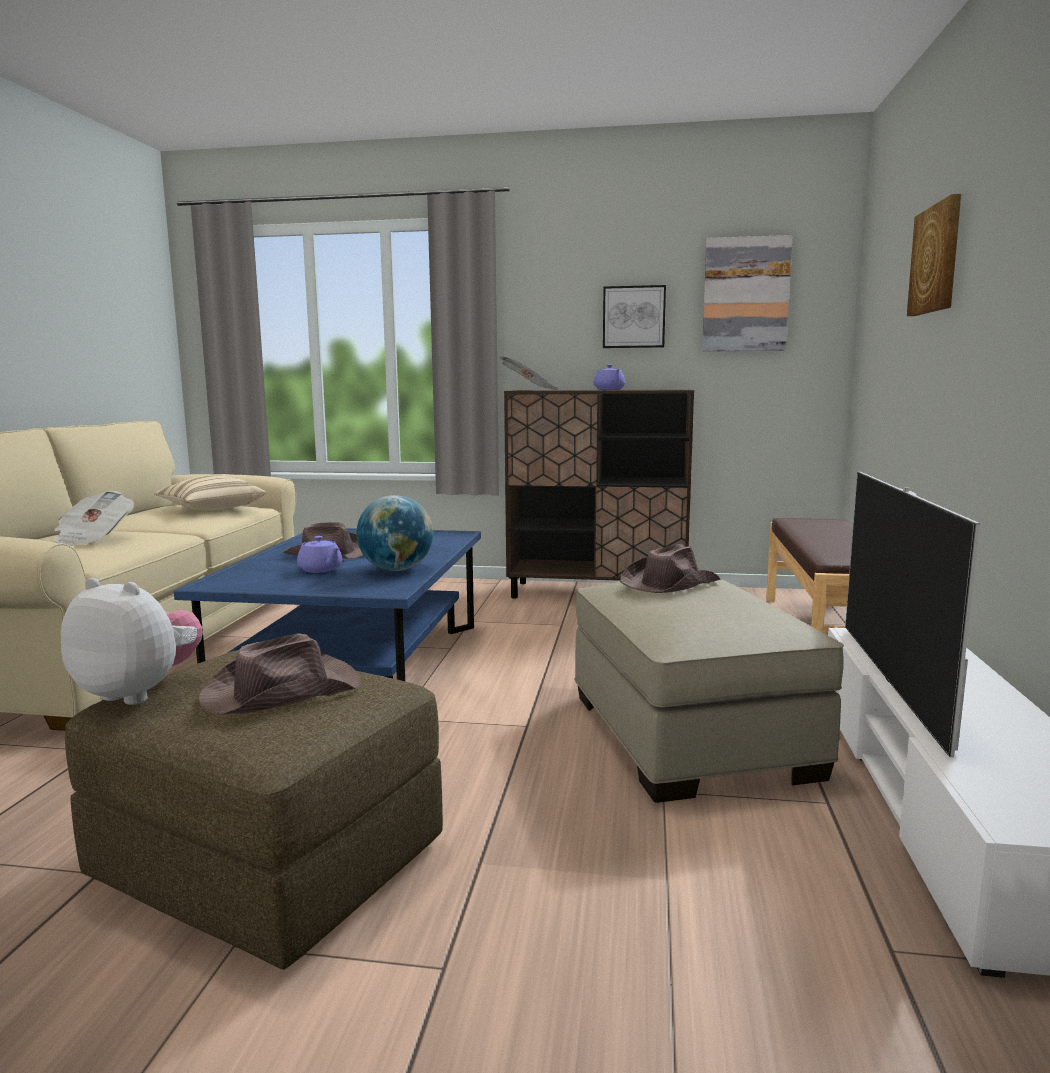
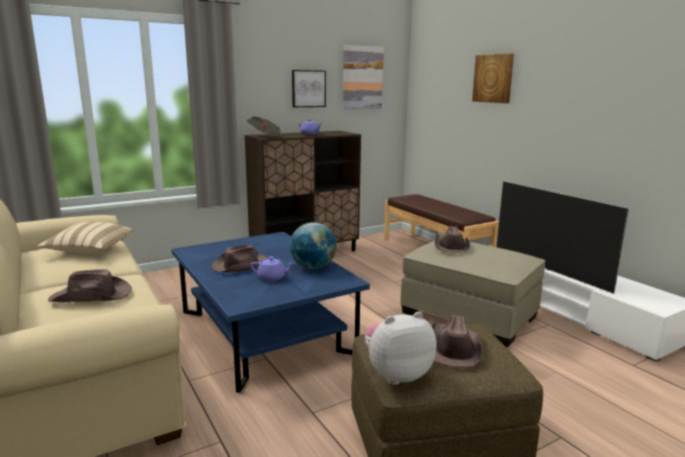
camera: 40 degrees left, 5 degrees up
(93, 539) = (92, 296): newspaper -> brown hat

